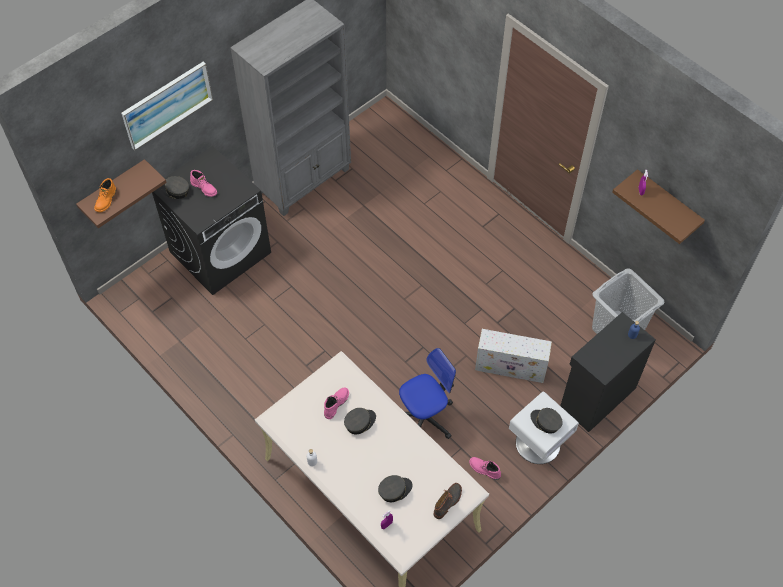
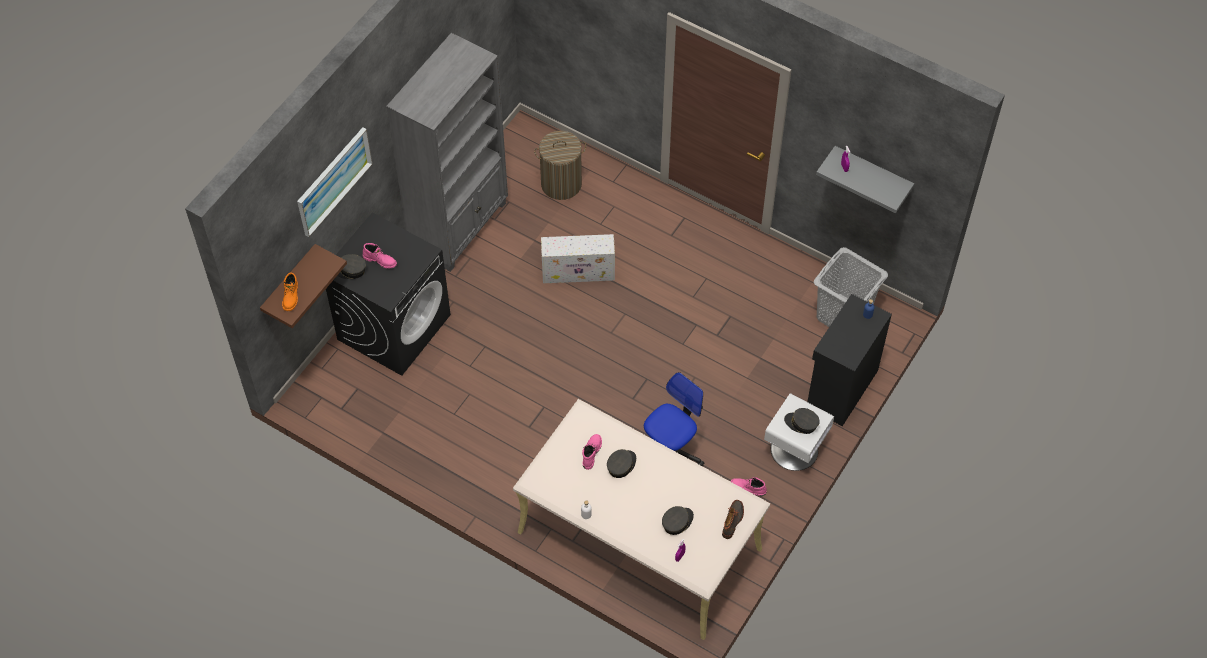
camera: 15 degrees left, 0 degrees up
(401, 163) = (561, 184): none -> laundry basket
(511, 367) = (745, 378): white storage box -> white storage box (579, 272)
(667, 203) = (872, 173): brown shelf -> grey shelf

